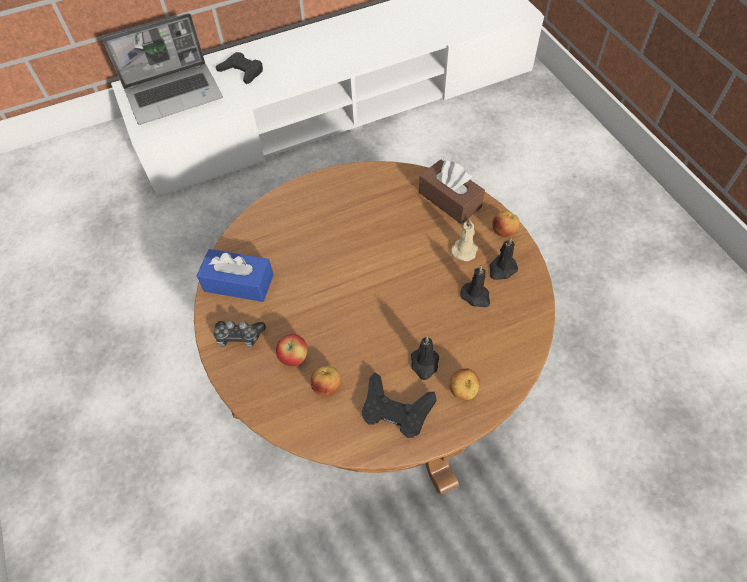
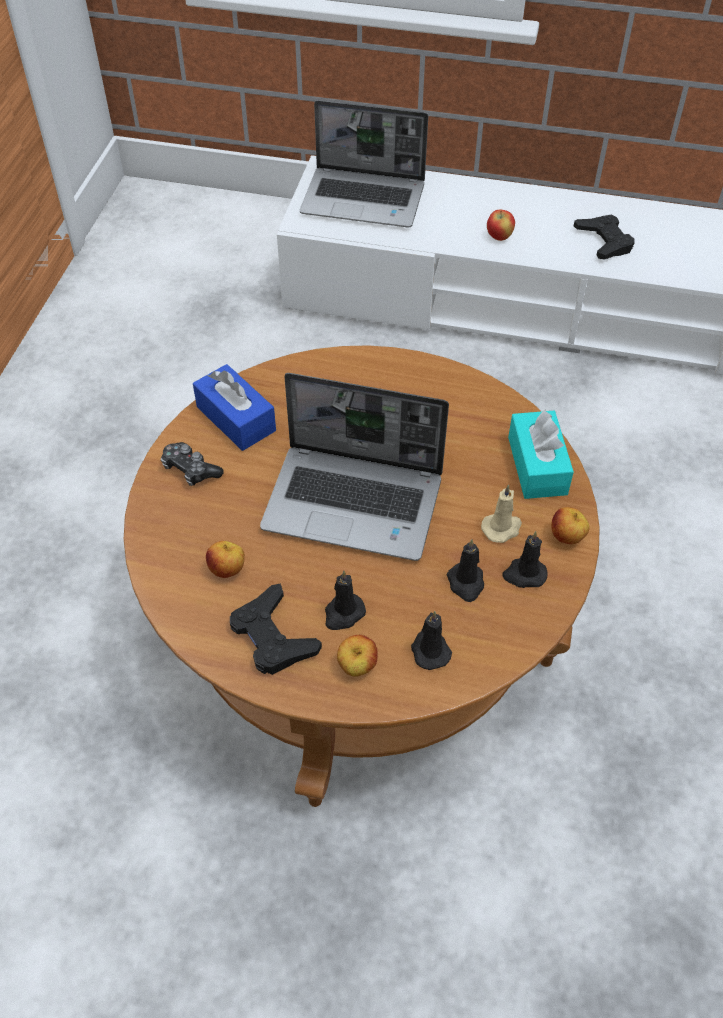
camera: 35 degrees right, 5 degrees down
(242, 71) = (458, 209): black game controller -> black game controller (604, 241)
(294, 358) = (222, 522): apple -> apple (499, 237)
(367, 289) = (355, 503): none -> laptop
(449, 200) = (537, 465): brown tissue box -> turquoise tissue box
(493, 351) = (429, 650): none -> black candle

